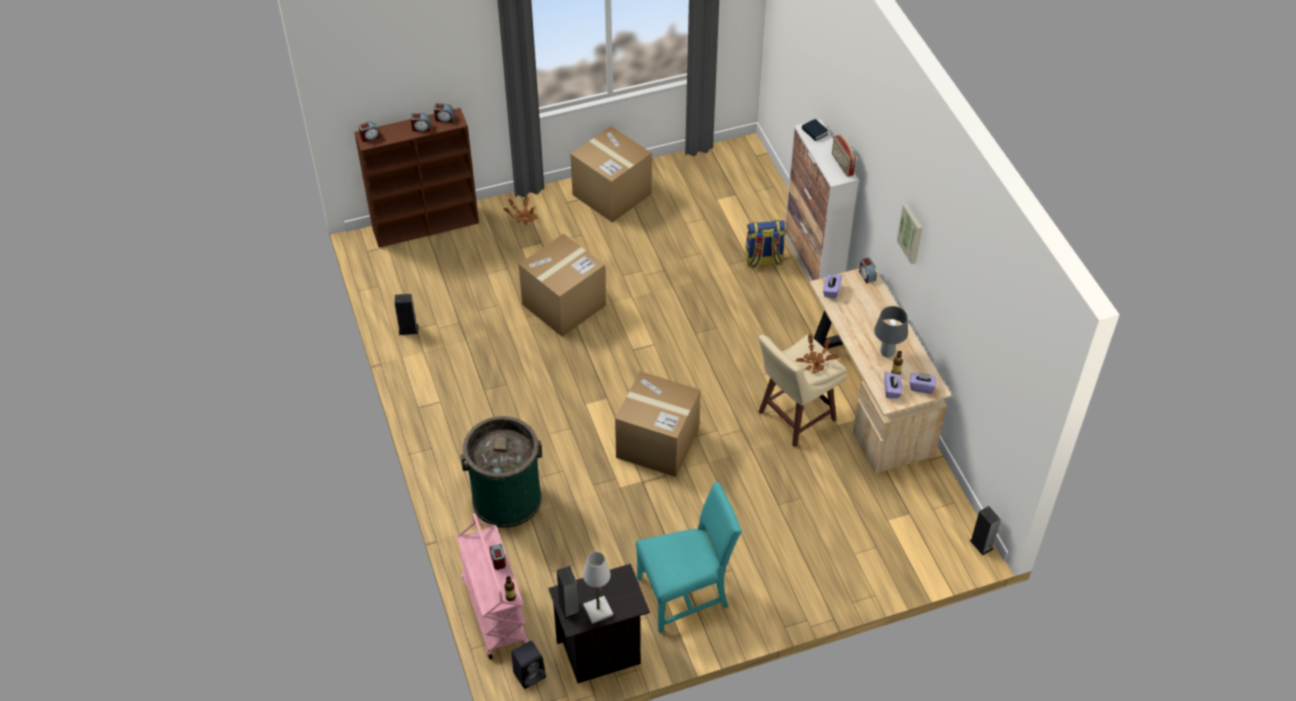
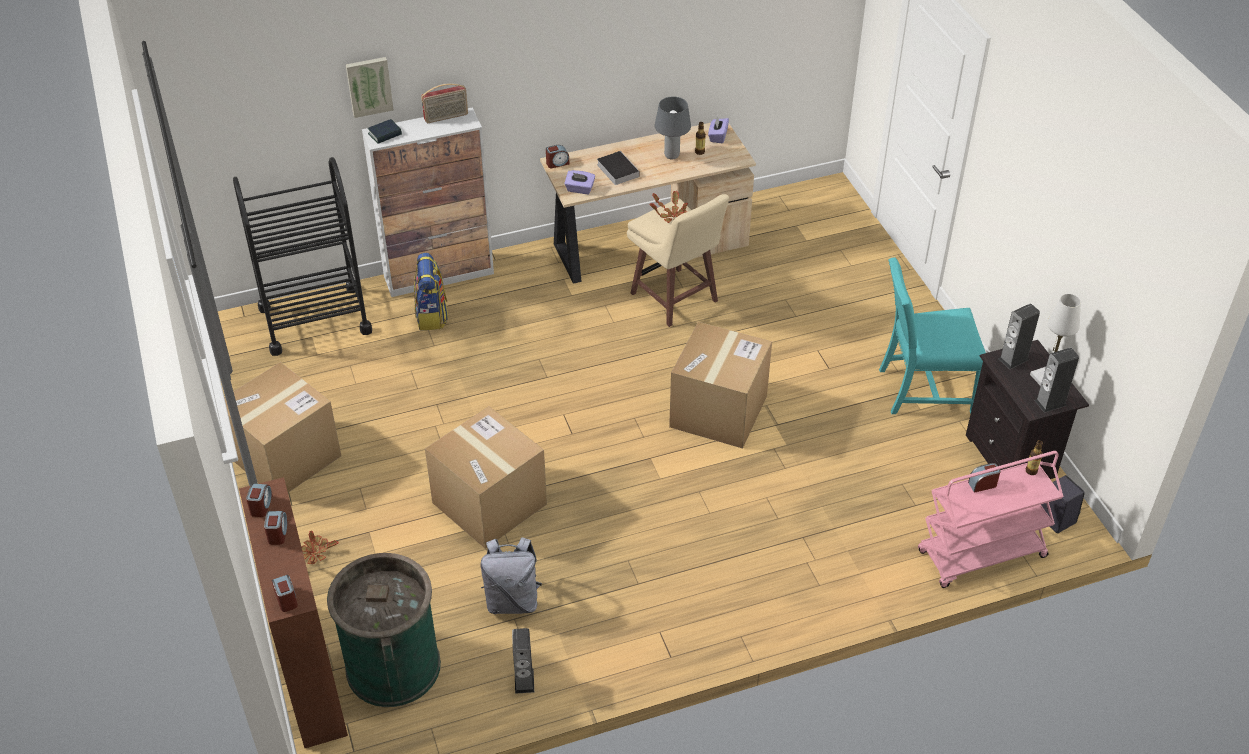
camera: 90 degrees left, 5 degrees down
(475, 321) = (512, 600): none -> grey backpack
(506, 498) = (814, 551): green trash can -> green trash can (393, 666)
(686, 593) = (922, 389): turquoise chair -> turquoise chair turned 75 degrees counterclockwise
(754, 194) = (315, 320): none -> black cart
(861, 315) = (617, 170): none -> book
(892, 390) = (723, 156): purple tissue box -> none
(911, 233) = (593, 52): picture -> picture (369, 86)
(981, 544) = (827, 183): speaker -> speaker (1013, 359)

